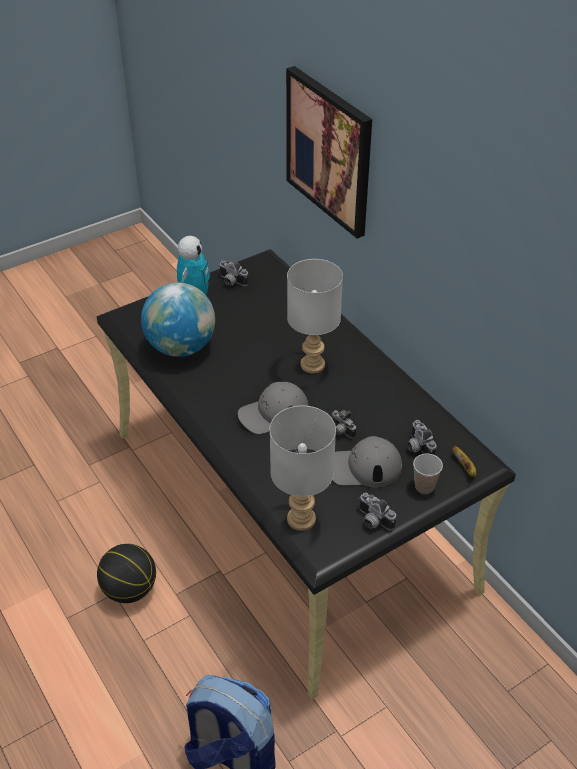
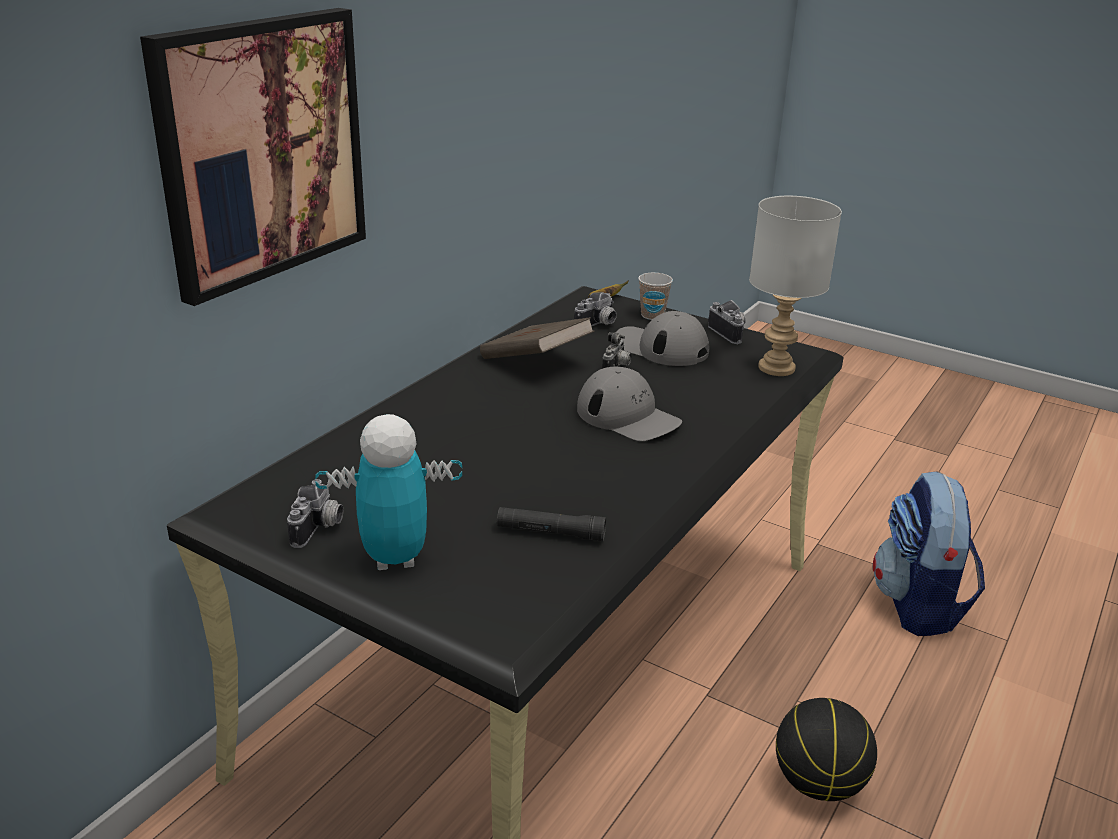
camera: 115 degrees left, 15 degrees down
(181, 347) = (550, 532): globe -> black flashlight
(313, 365) = (504, 407): grey table lamp -> none
(363, 467) = (660, 348): grey cap -> grey cap turned 150 degrees clockwise
(368, 396) = (535, 362): none -> brown book
(372, 521) = (730, 333): camera -> camera turned 45 degrees counterclockwise

